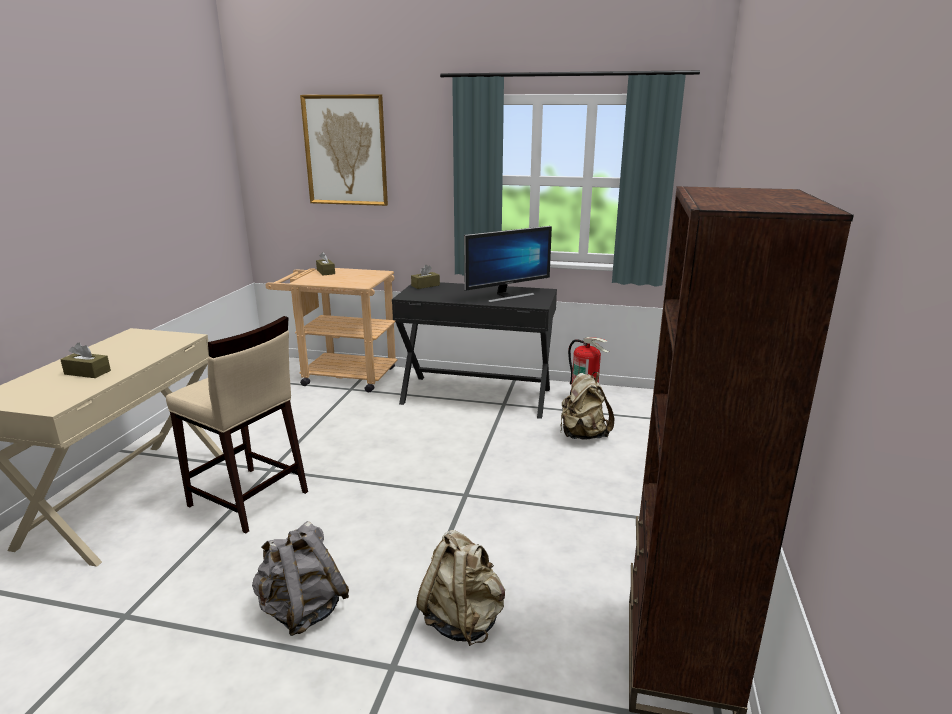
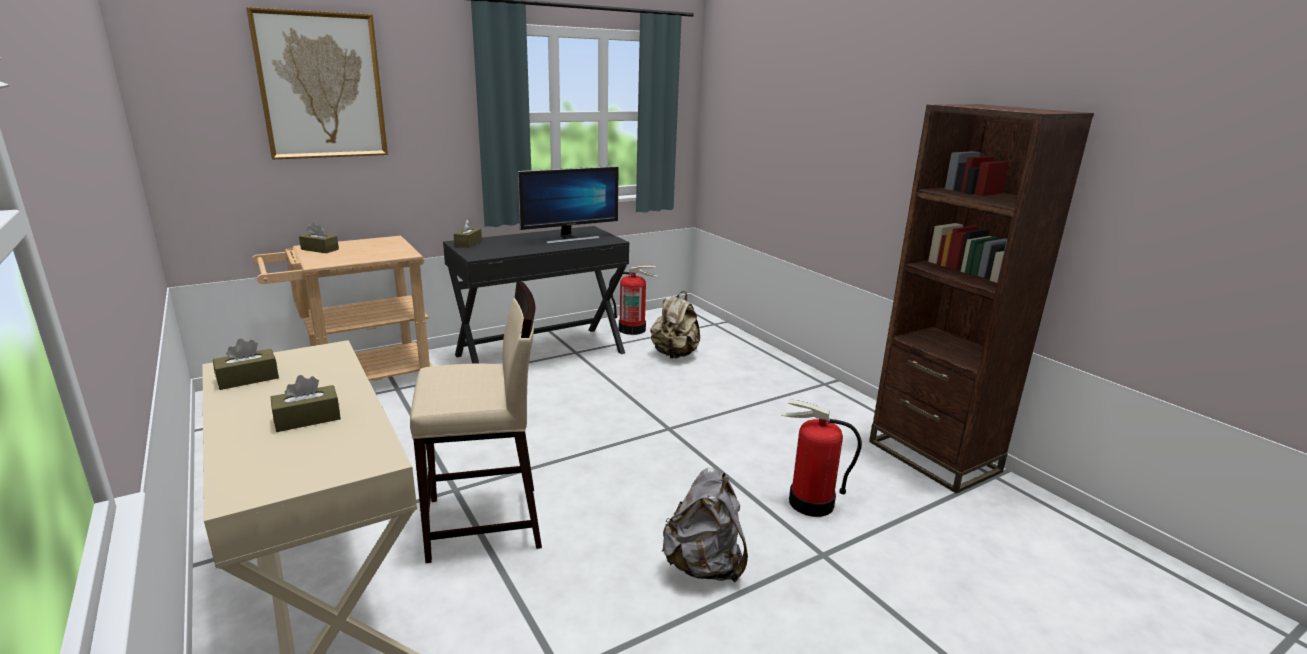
camera: 45 degrees left, 0 degrees up
(123, 342) = (248, 379): none -> brown tissue box
(463, 620) = (810, 503): beige backpack -> fire extinguisher
(507, 296) = (569, 238): monitor -> monitor turned 45 degrees clockwise

